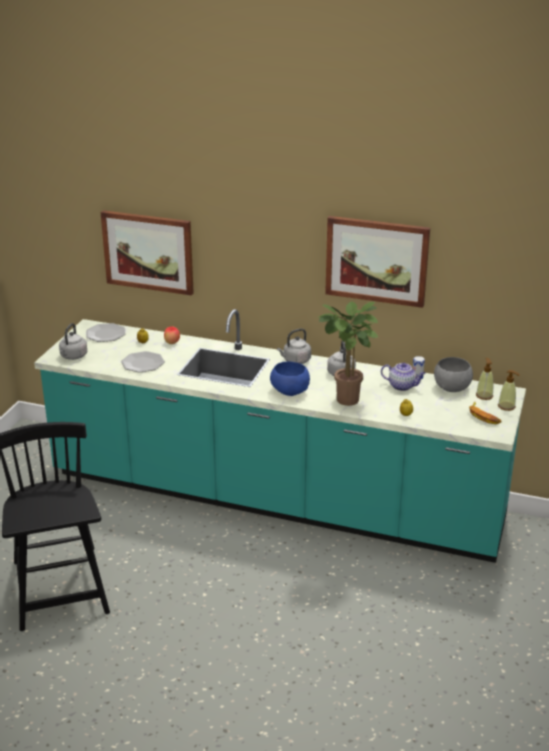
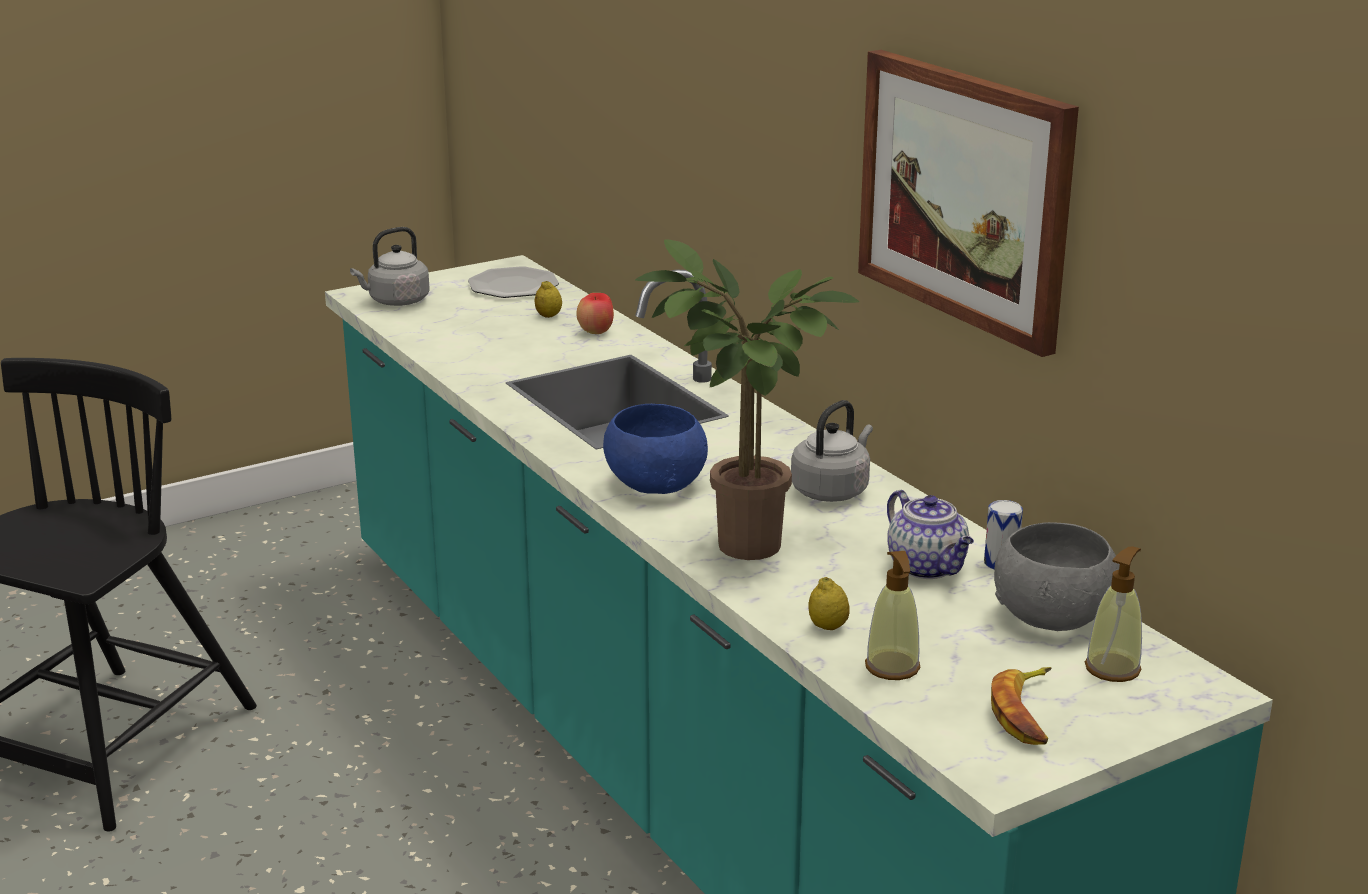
camera: 40 degrees right, 5 degrees down
(143, 363) = (483, 347): plate -> none
(148, 252) = (610, 114): picture -> none
(295, 361) = (774, 436): grey kettle -> none
(506, 406) = (1135, 718): soap dispenser -> soap dispenser (892, 667)

